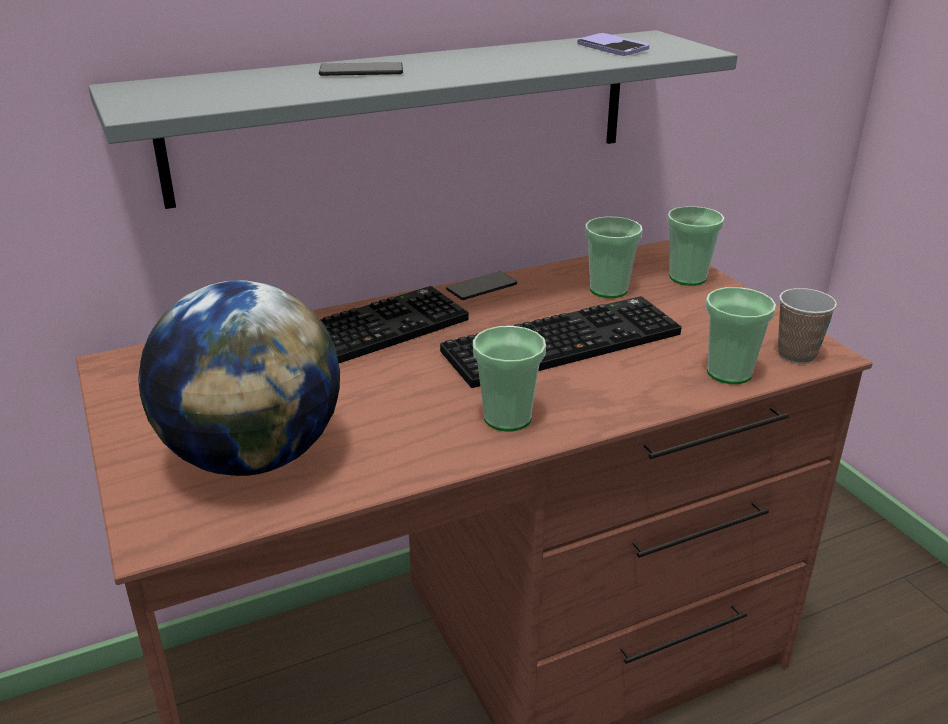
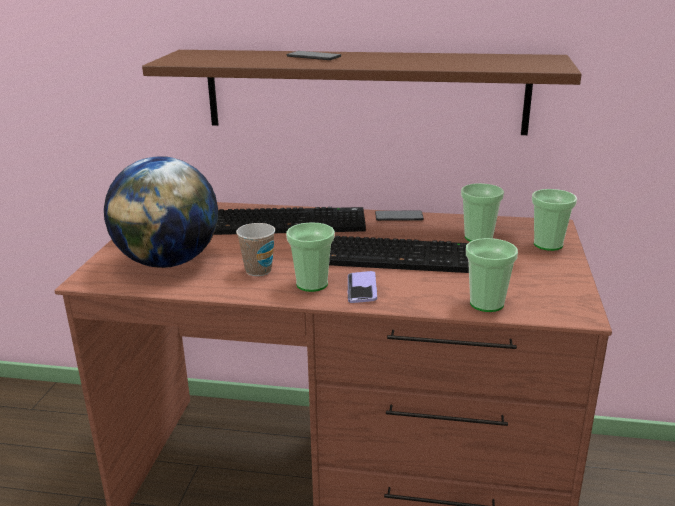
camera: 35 degrees right, 5 degrees down
(408, 114) = (364, 91): grey shelf -> brown shelf
(612, 47) = (499, 60): phone -> phone (362, 288)
(796, 355) = (555, 308): cup -> cup (258, 270)

